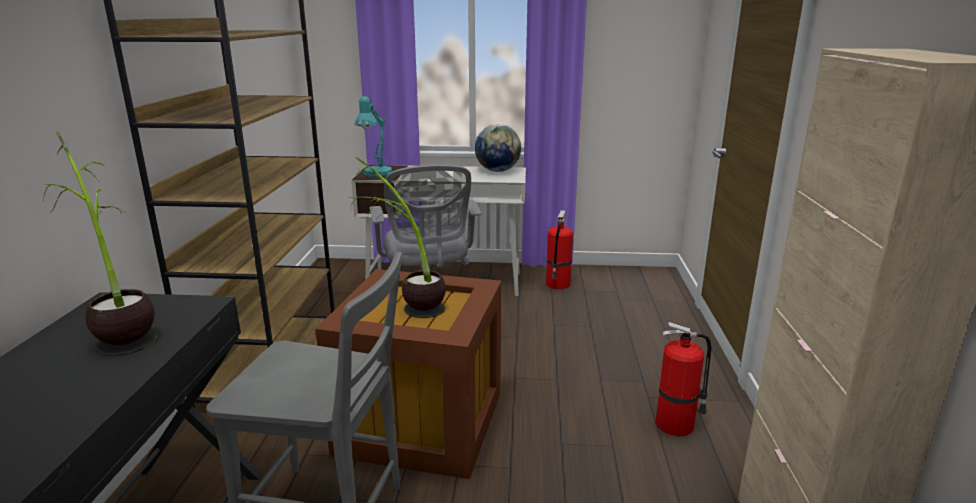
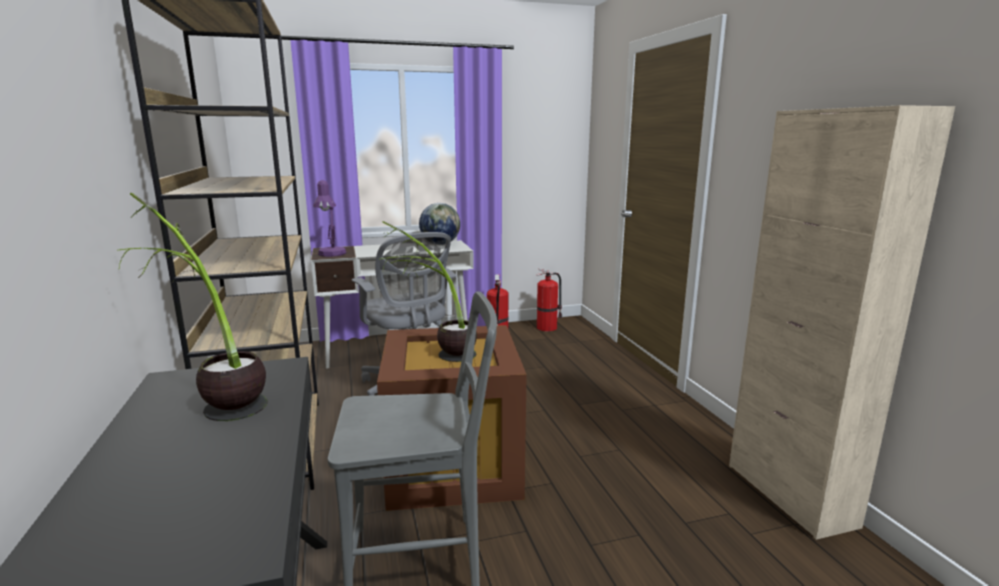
camera: 20 degrees left, 5 degrees down
(375, 175) = (331, 255): turquoise table lamp -> purple table lamp
(676, 424) = (654, 425): fire extinguisher -> fire extinguisher (547, 327)

